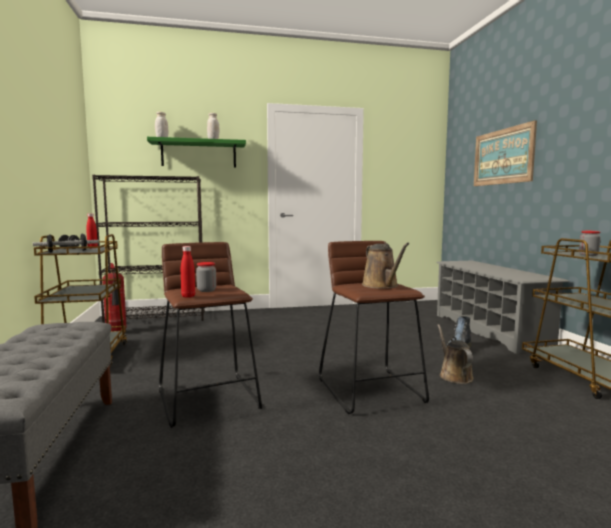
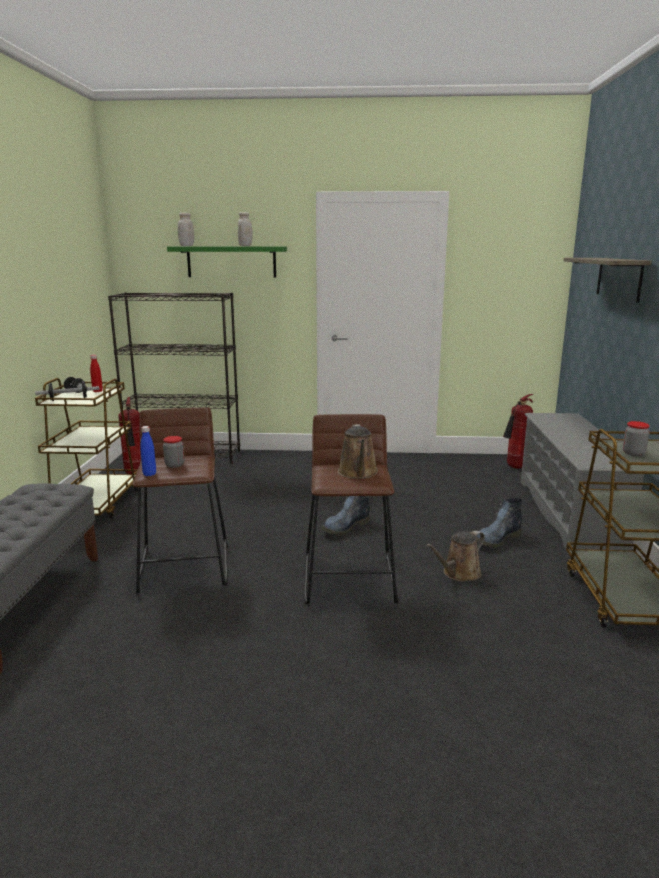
camera: 15 degrees right, 10 degrees up
(188, 296) = (149, 474): red bottle -> blue bottle
(334, 354) = (345, 528): none -> boot
(424, 308) = (515, 467): none -> fire extinguisher
(454, 375) = (459, 574): brown watering can -> brown watering can turned 135 degrees counterclockwise
(502, 156) = (619, 278): picture -> shelf

